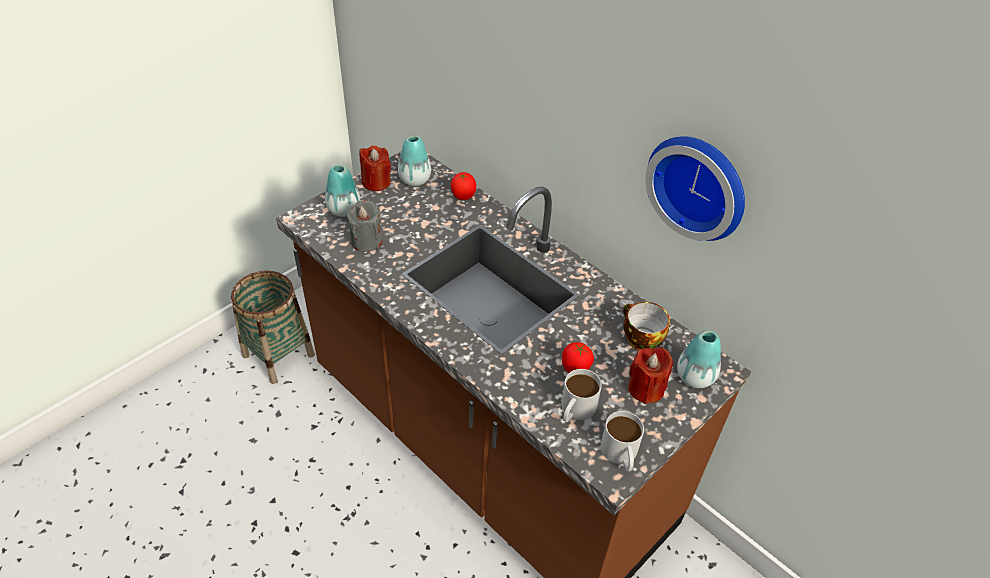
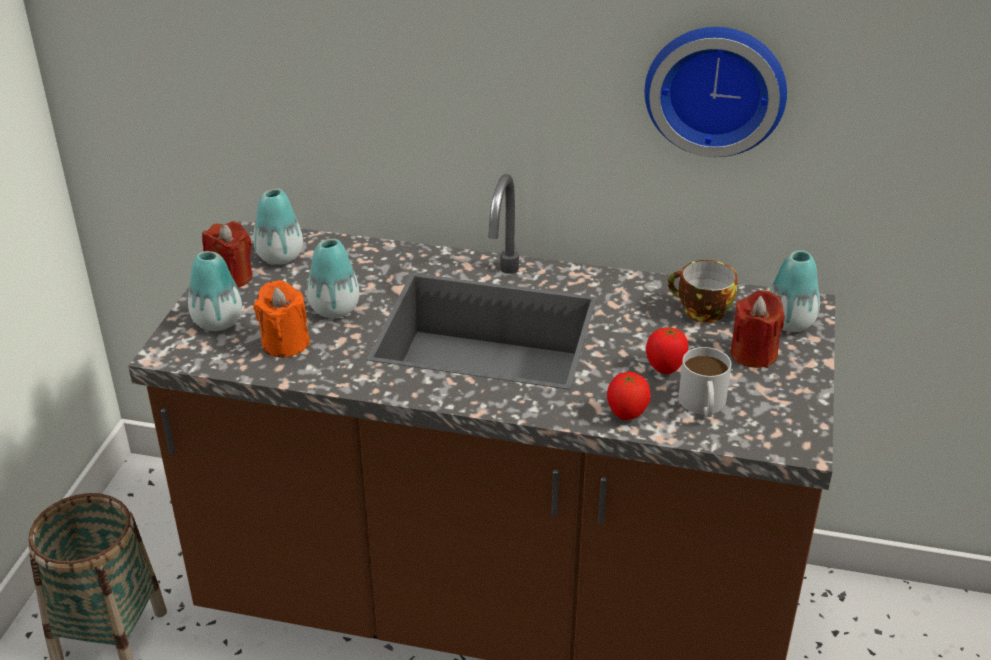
camera: 30 degrees left, 10 degrees down
(366, 241) = (285, 343): grey candle -> orange candle
(413, 230) = (335, 309): none -> vase
(463, 197) = (361, 253): tomato -> tomato (626, 415)
(621, 454) = (789, 424): white mug -> none

